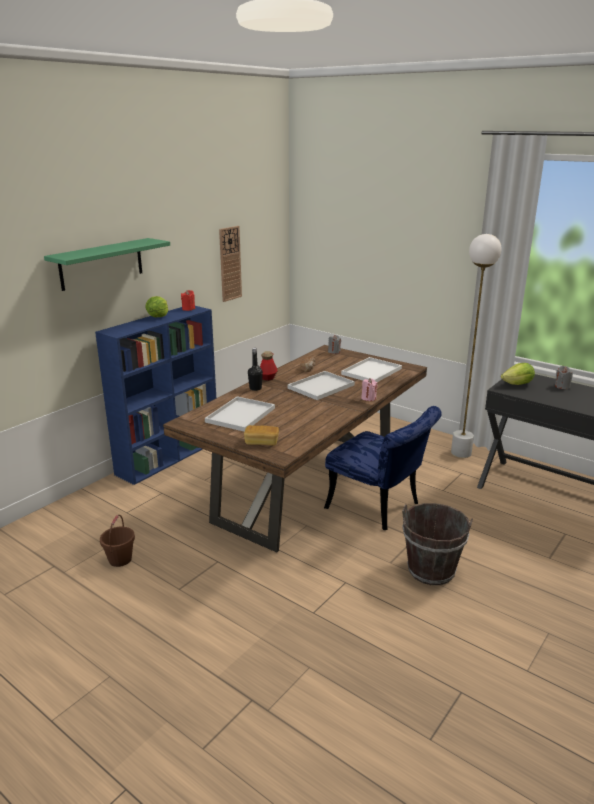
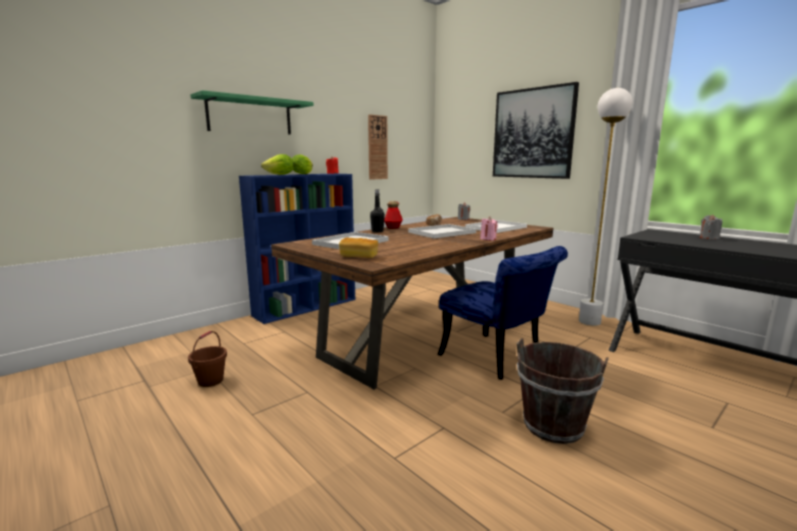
camera: 10 degrees right, 10 degrees down
(404, 253) = (532, 133): none -> picture
(517, 384) = (655, 235): lettuce -> lettuce (280, 175)

